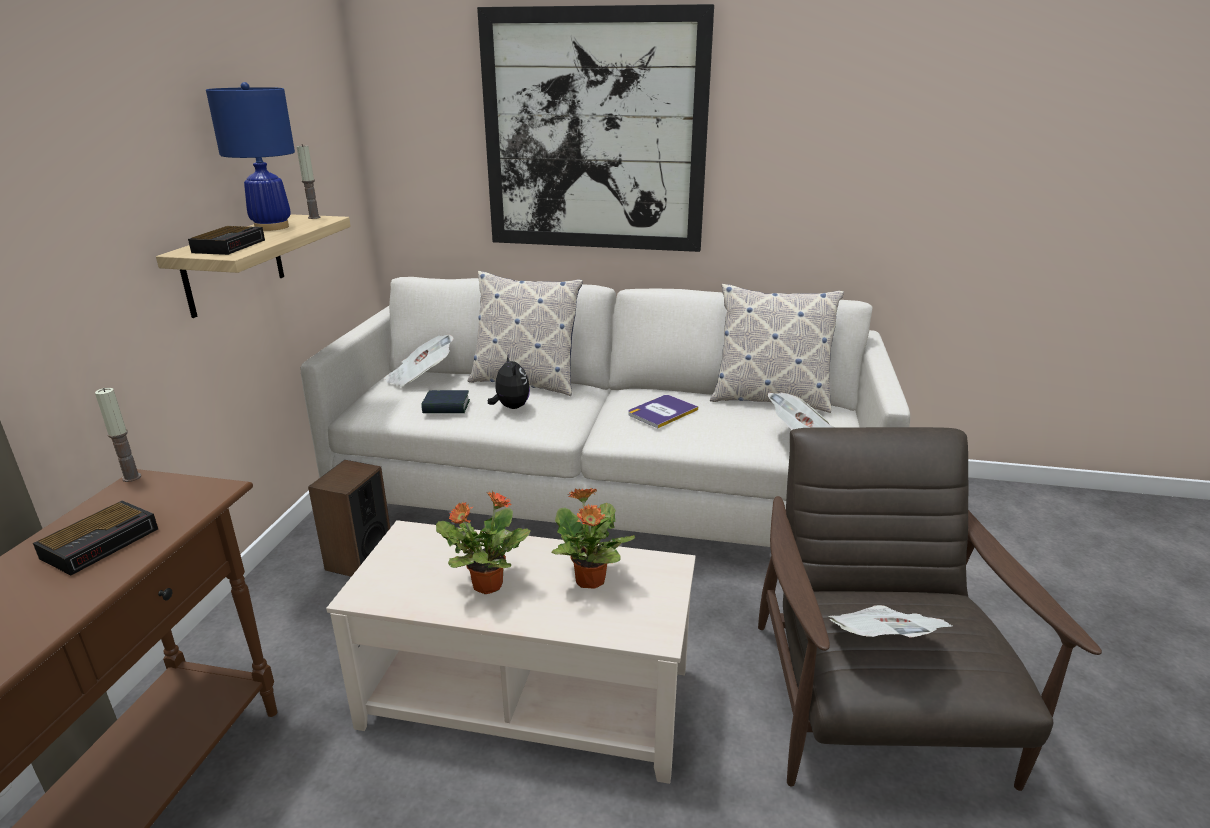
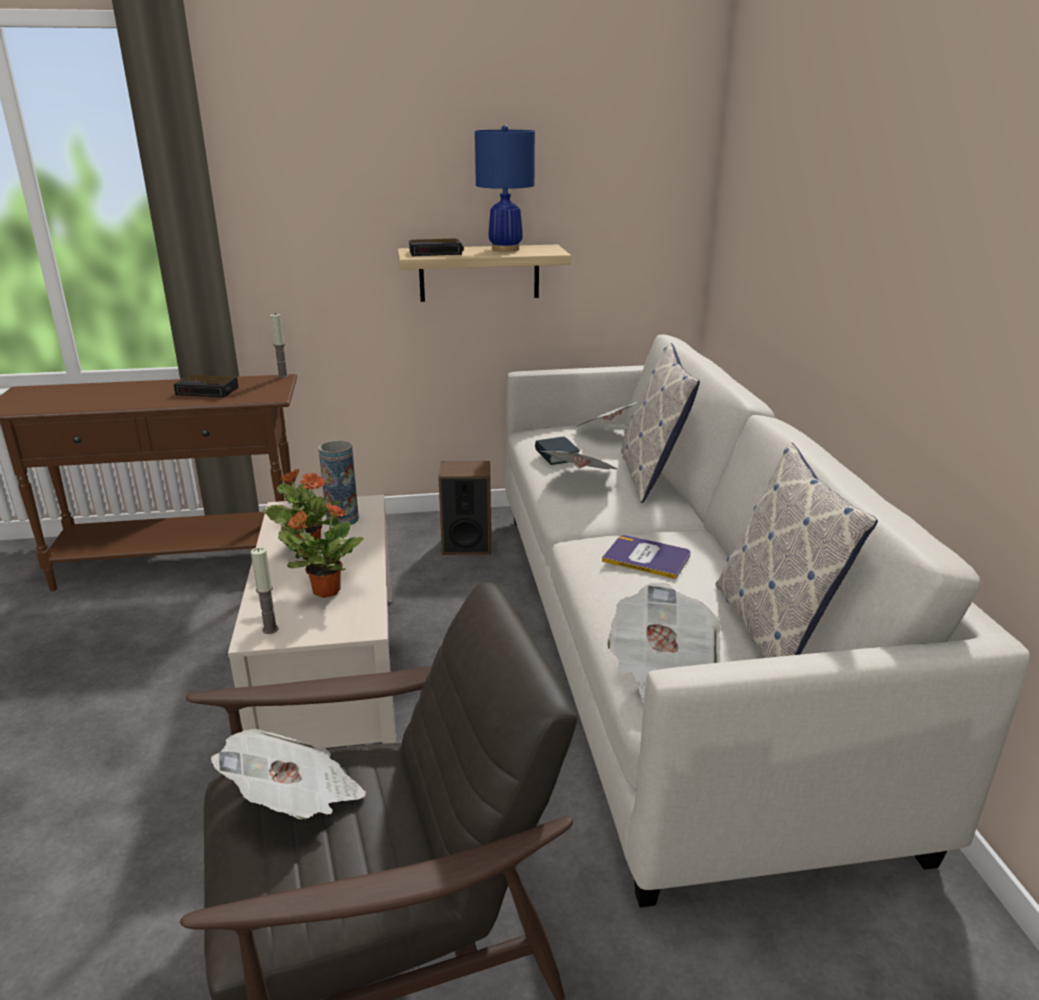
camera: 70 degrees right, 0 degrees up
(314, 217) = (552, 250): candle -> candle (270, 629)
(435, 553) = (342, 519): none -> vase
(510, 407) = (581, 480): plush toy -> newspaper
(594, 133) = (837, 210): picture -> none

